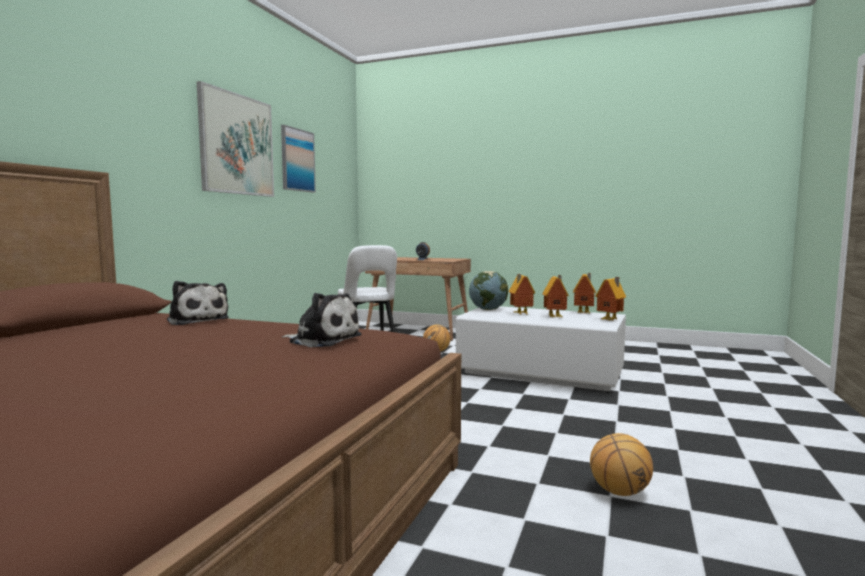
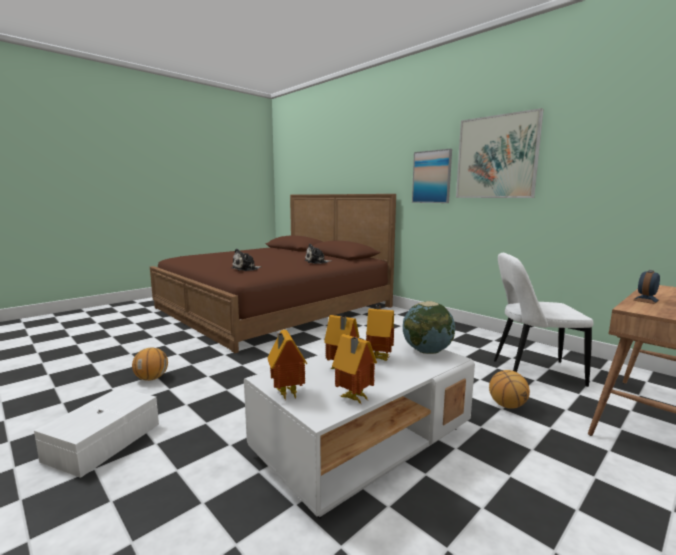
camera: 115 degrees right, 5 degrees up
(297, 160) = (590, 153): picture -> picture (432, 177)
(725, 450) = (102, 442): none -> white storage box

